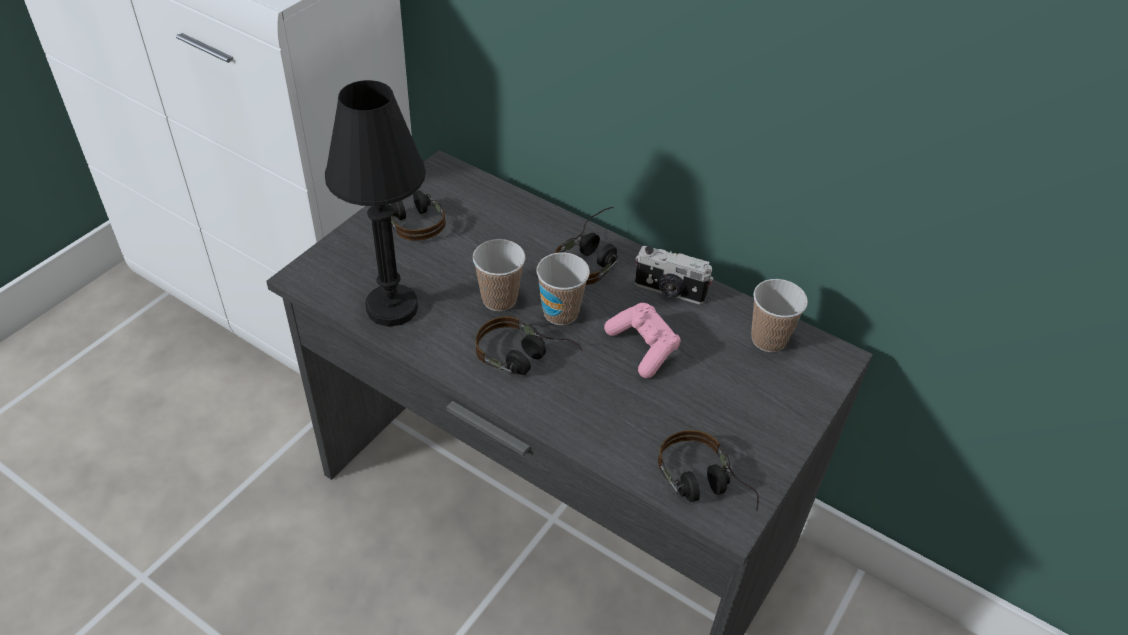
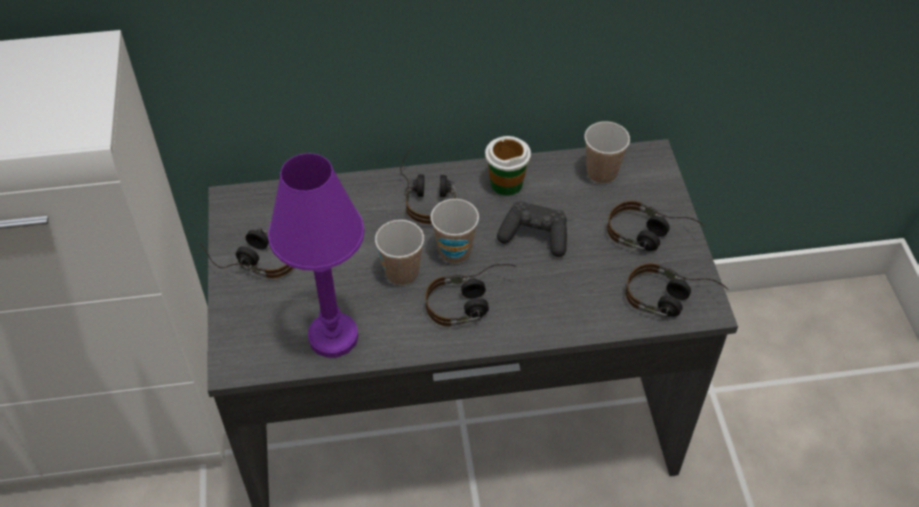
camera: 40 degrees left, 5 degrees up
(392, 307) = (333, 337): black table lamp -> purple table lamp
(643, 347) = (534, 236): pink game controller -> black game controller
(669, 291) = (506, 183): camera -> cup
(752, 422) = (651, 237): none -> headphones

